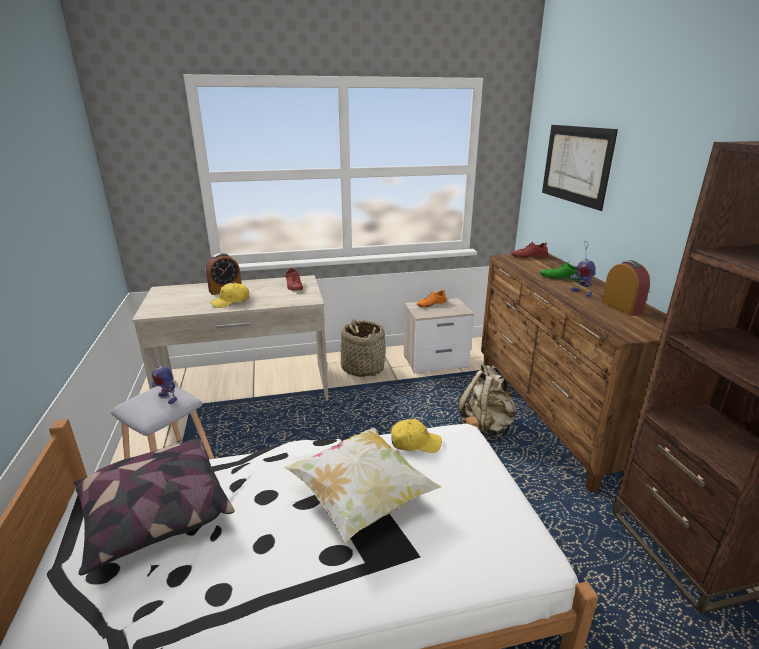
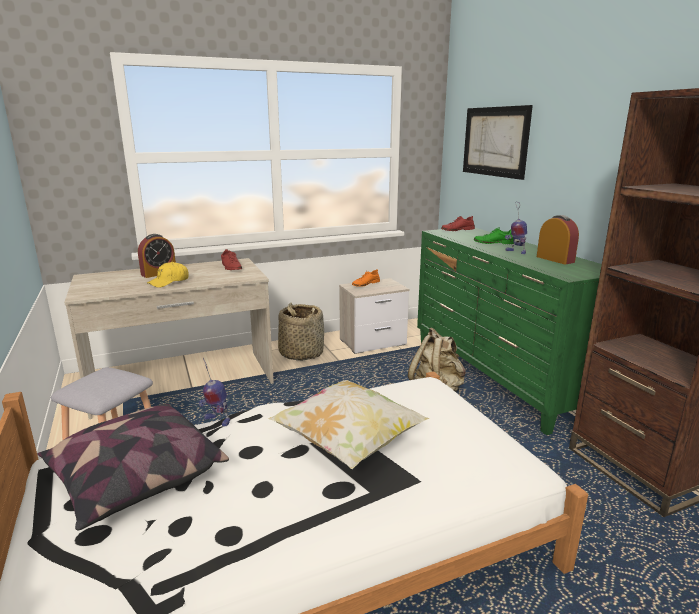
camera: 10 degrees left, 5 degrees down
(167, 398) = (114, 378): toy robot -> toy robot (217, 420)
(415, 443) = (385, 395): yellow cap -> none
(553, 415) = (495, 377): brown dresser -> green dresser

